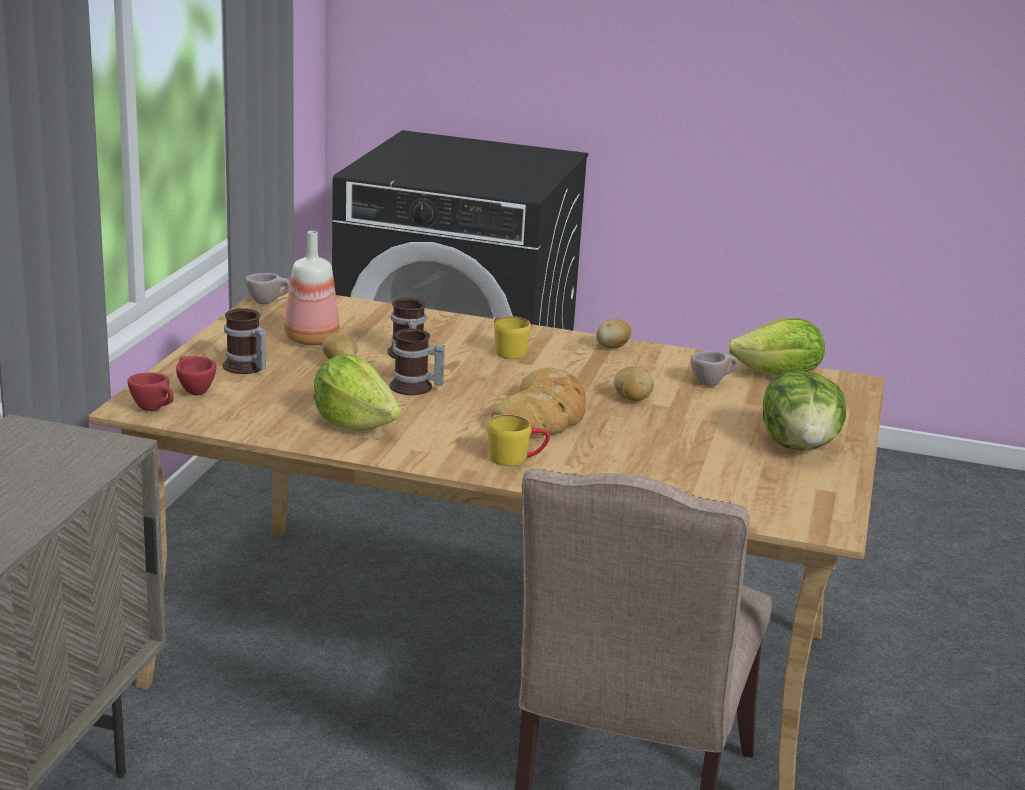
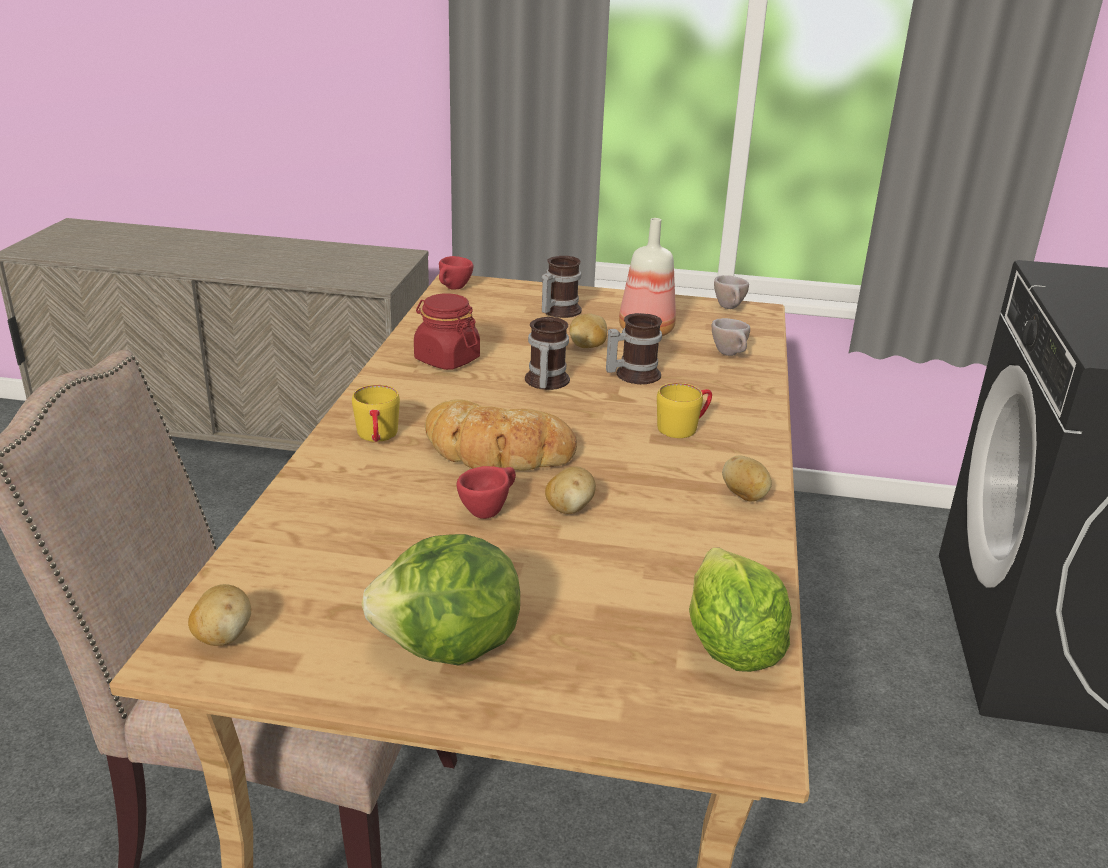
camera: 85 degrees right, 5 degrees up
(193, 391) = (496, 298): red cup -> red cup (488, 510)
(354, 423) = (446, 359): lettuce -> red jar
(712, 383) = (659, 576): beige cup -> beige cup (731, 355)
(806, 514) = (223, 636): none -> potato

